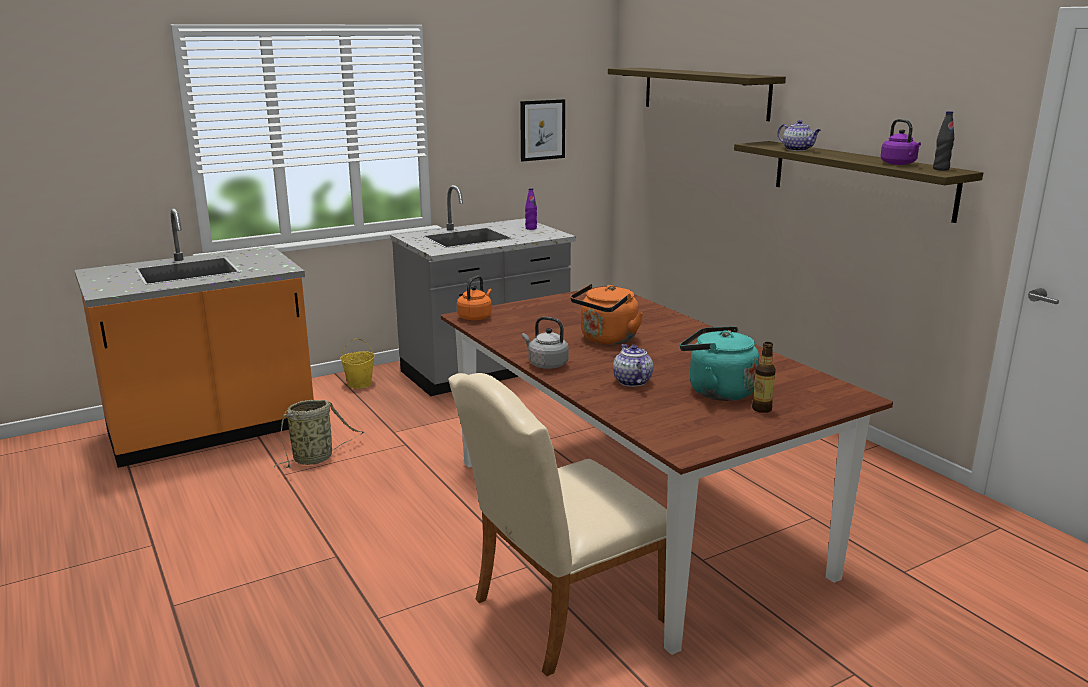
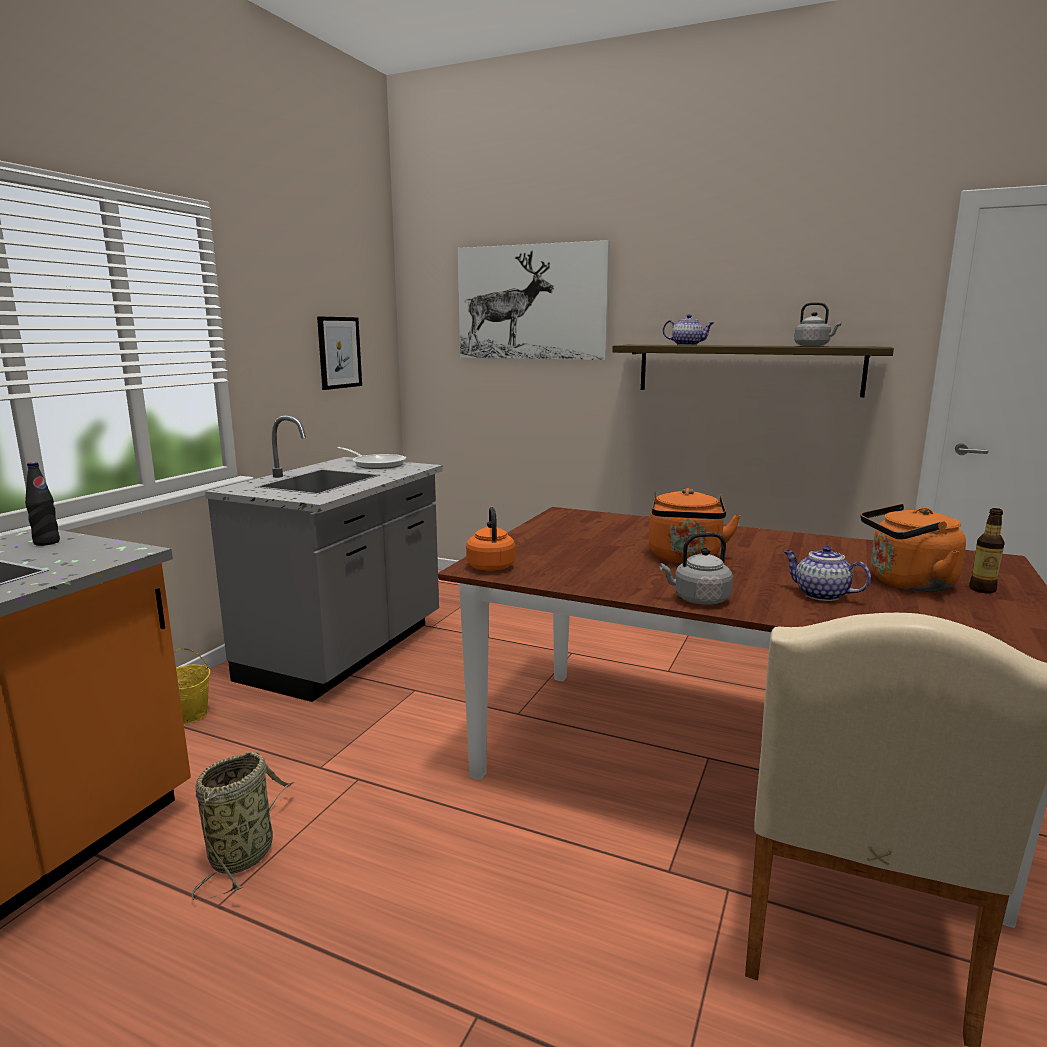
camera: 35 degrees left, 5 degrees down
(531, 228) = (376, 464): purple bottle -> frying pan
(704, 92) = (531, 302): shelf -> picture
(716, 391) = (907, 583): turquoise kettle -> orange kettle
(899, 164) = (813, 346): purple kettle -> grey kettle
(940, 169) = (859, 346): black bottle -> black bottle (46, 542)

